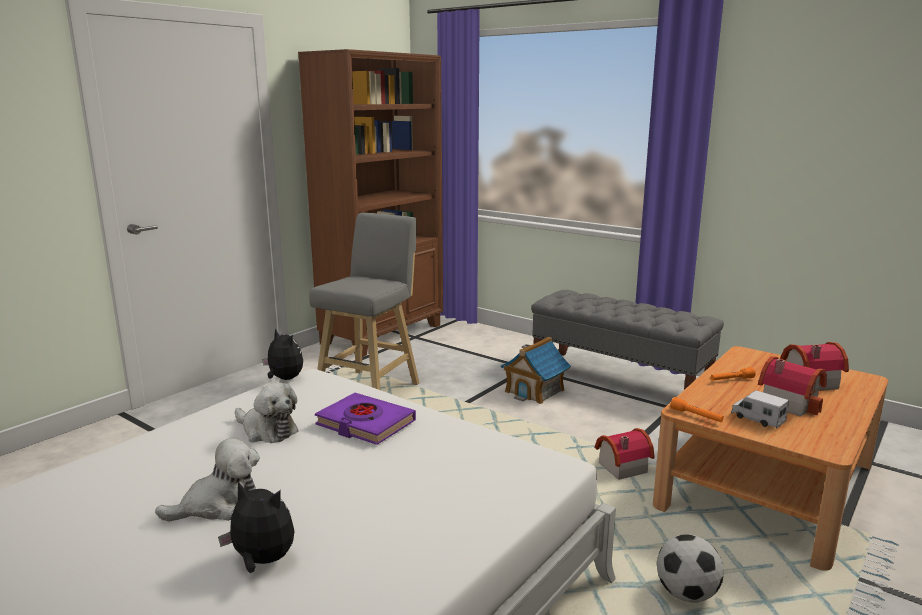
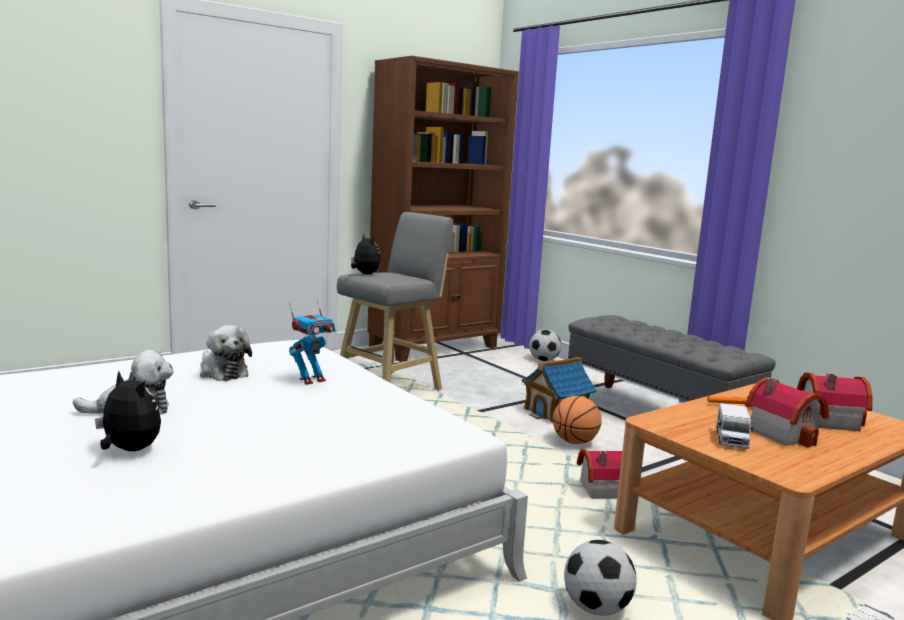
camera: 15 degrees right, 5 degrees down
(284, 379) = (272, 342): plush toy -> plush toy (364, 274)
(365, 424) = (311, 380): purple book -> toy robot
(491, 334) = (544, 360): none -> football
(569, 421) = (574, 442): none -> basketball
(696, 416) = (661, 427): orange flashlight -> none
(757, 419) = (731, 440): toy truck -> toy truck turned 135 degrees counterclockwise

